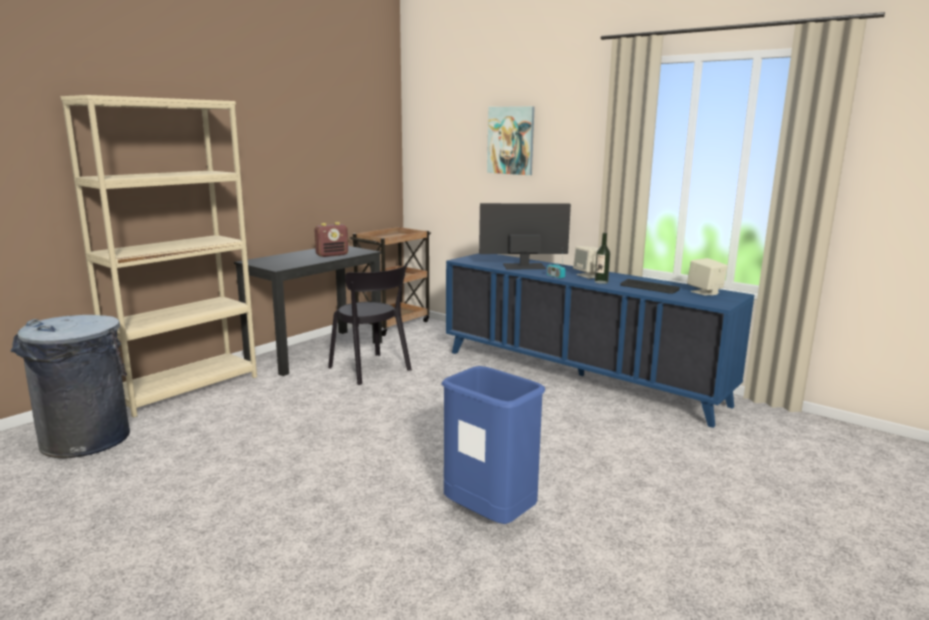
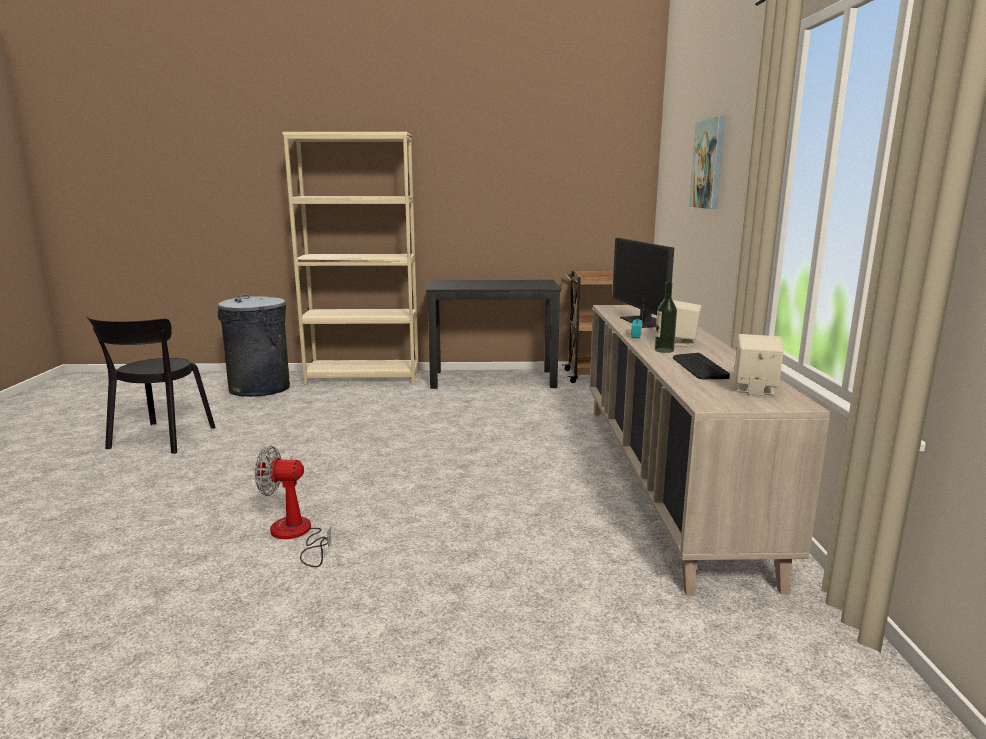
camera: 50 degrees right, 0 degrees up
(332, 255) = (510, 285): radio -> none
(371, 370) = (495, 404): black chair -> black chair (159, 439)
(490, 517) = (296, 535): blue trash can -> fan
(523, 266) = (645, 322): monitor -> monitor turned 150 degrees counterclockwise
(578, 376) = (665, 478): blue cabinet -> beige cabinet

